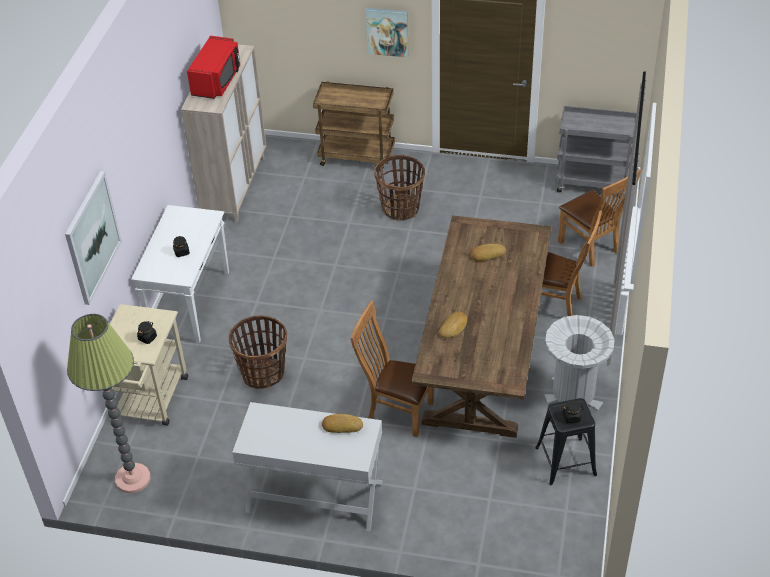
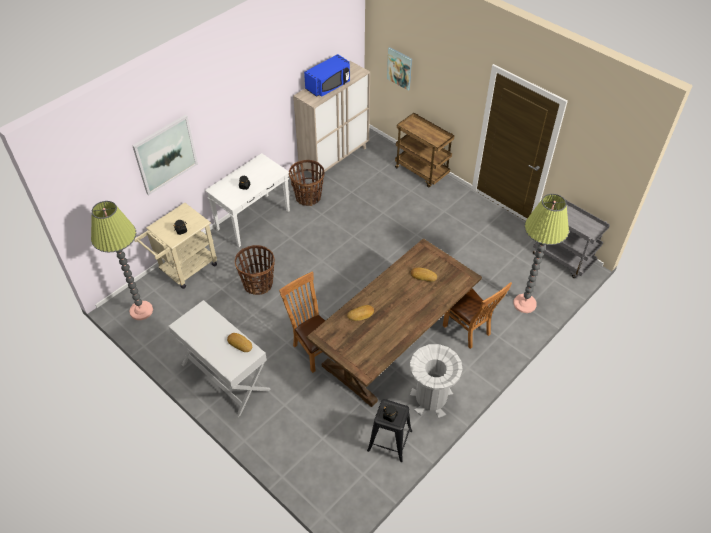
camera: 30 degrees right, 5 degrees up
(217, 81) = (329, 86): red microwave -> blue microwave
(387, 31) = (458, 95): picture -> picture (400, 68)
(400, 208) = (421, 218): basket -> basket (308, 197)
(591, 248) = (524, 304): brown chair -> floor lamp

